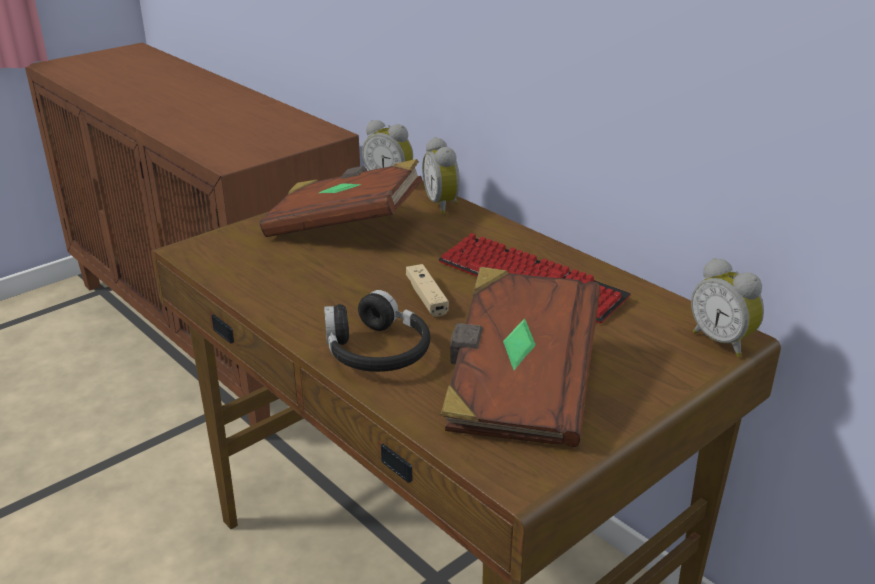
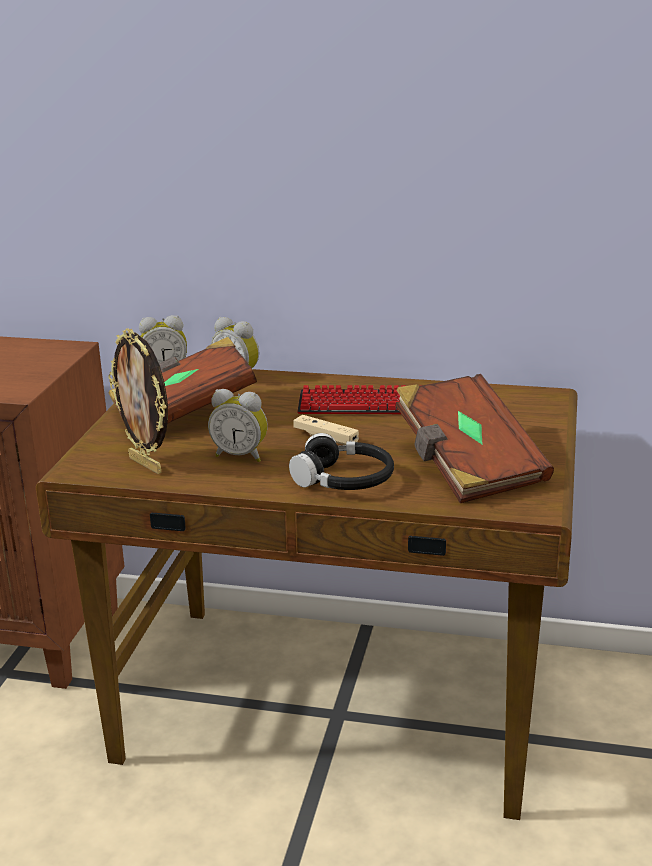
camera: 35 degrees left, 5 degrees down
(244, 266) = (147, 465): none -> picture frame
(723, 341) = (547, 400): alarm clock -> alarm clock (241, 455)

